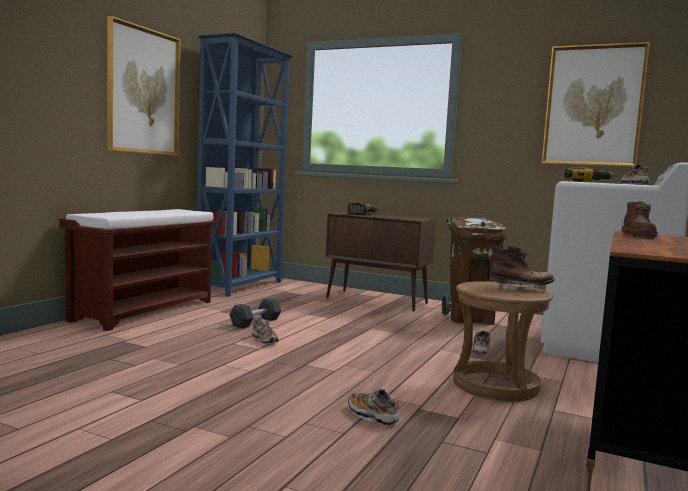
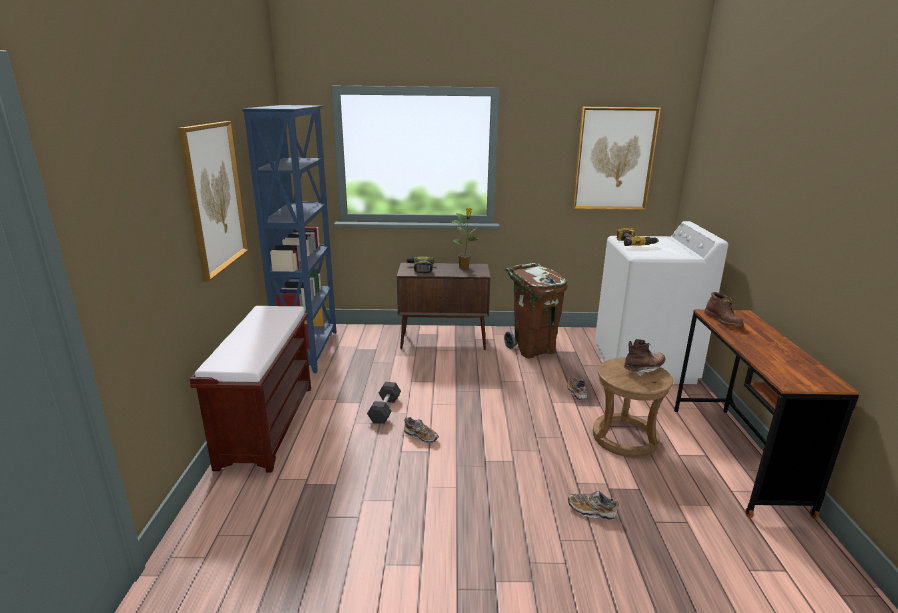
camera: 25 degrees left, 15 degrees up
(405, 217) = (464, 267): none -> potted plant
(634, 184) = (669, 244): shoe -> none

